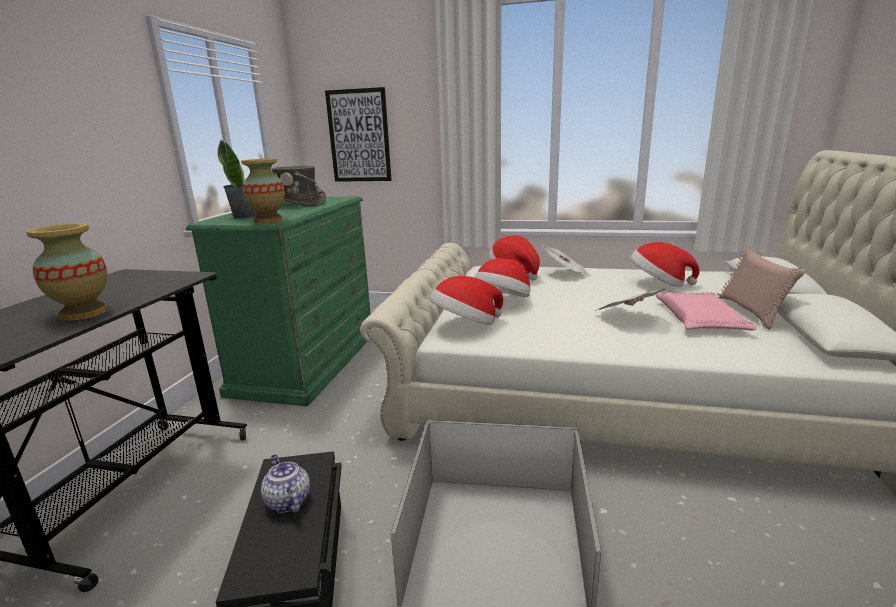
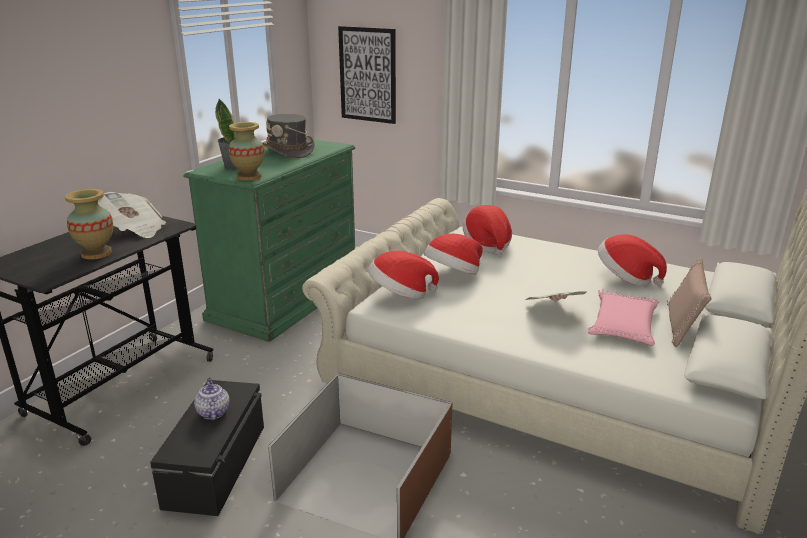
camera: 15 degrees right, 5 degrees up
(566, 273) = (542, 251): newspaper -> newspaper (135, 230)

